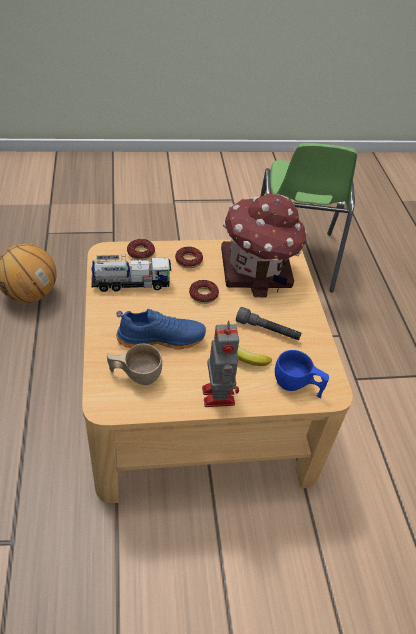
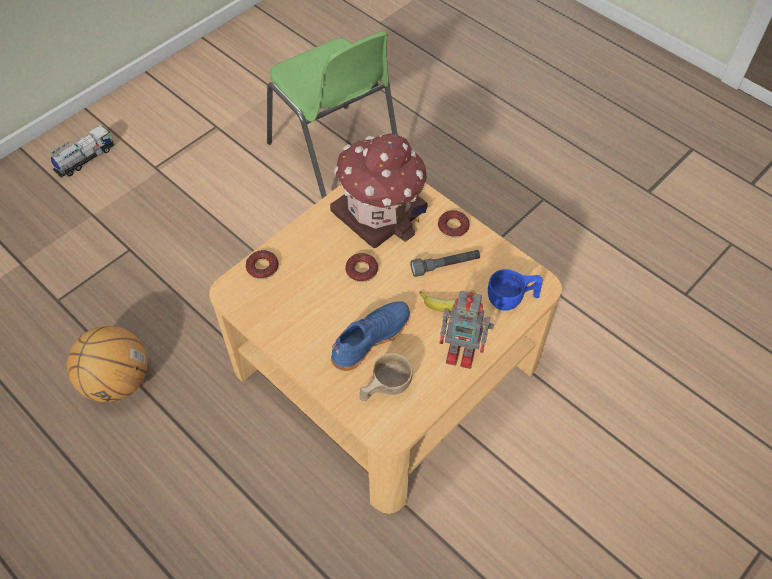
camera: 35 degrees left, 10 degrees up
(131, 283) = (289, 306): toy truck -> toy truck (85, 159)
(188, 260) = (314, 244): donut -> donut (453, 227)
(218, 394) = (463, 353): toy robot -> toy robot turned 150 degrees clockwise

